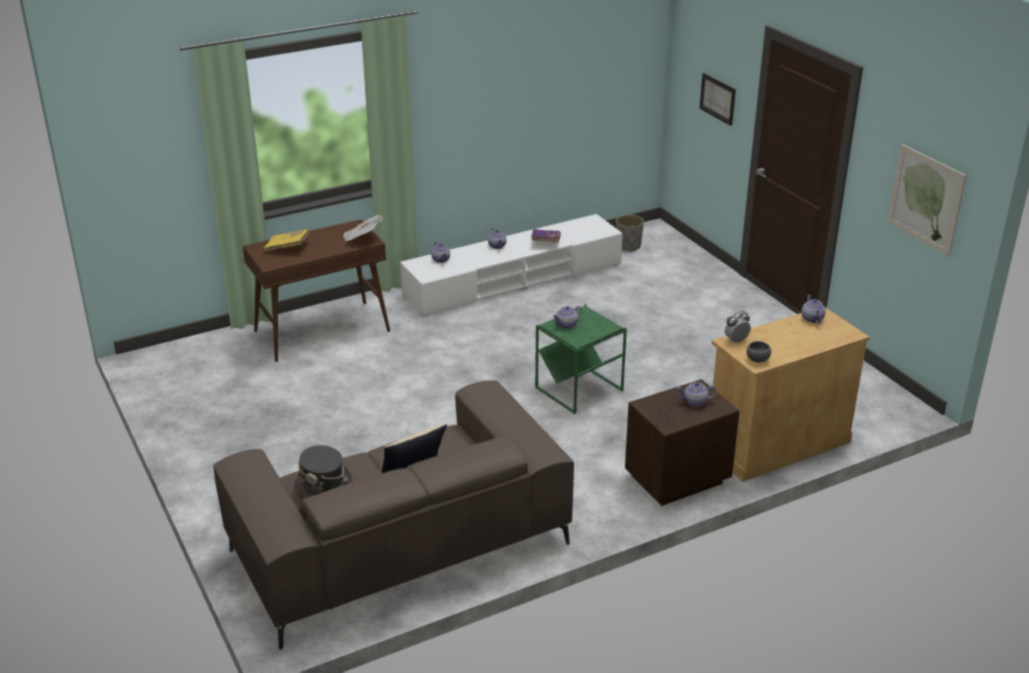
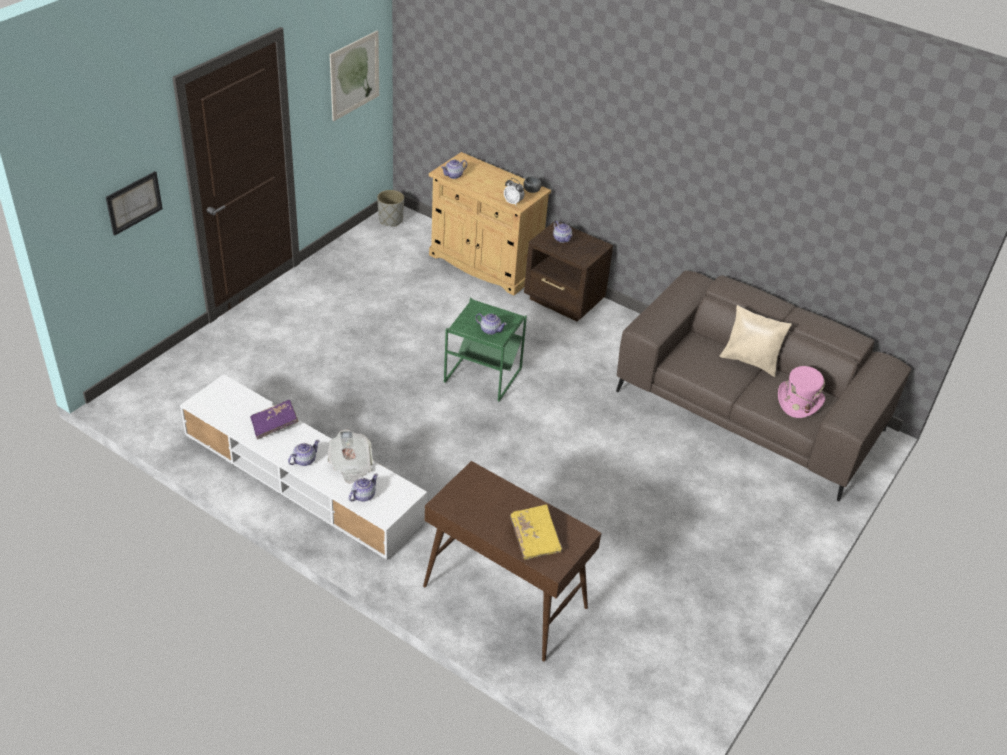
camera: 120 degrees left, 10 degrees up
(324, 488) = (799, 401): grey hat -> pink hat
(362, 238) = (472, 483): newspaper -> newspaper (351, 465)
(628, 246) = (176, 410): grey planter -> grey planter (390, 220)

